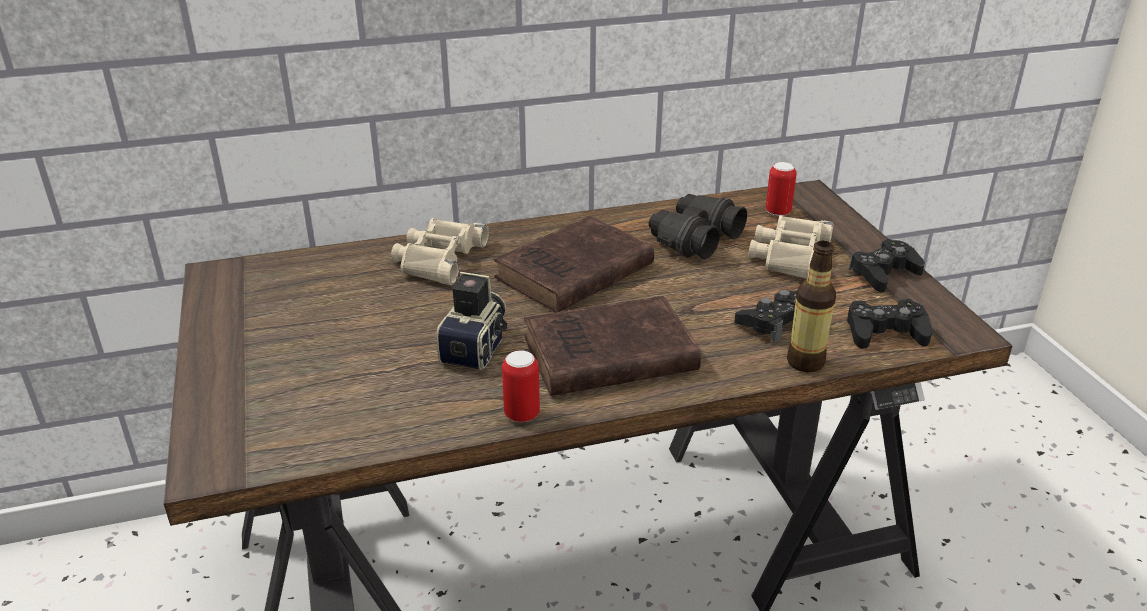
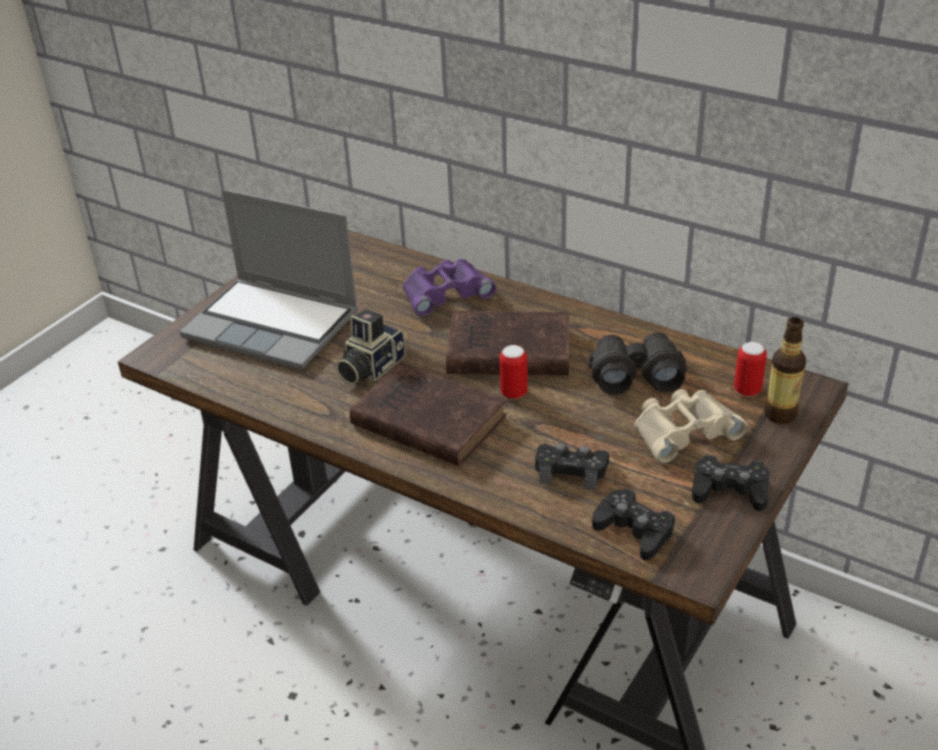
camera: 50 degrees right, 5 degrees up
(310, 366) = (274, 325): none -> laptop
(438, 259) = (445, 292): beige binoculars -> purple binoculars
(478, 347) = (369, 367): camera -> camera turned 150 degrees clockwise
(522, 414) = (322, 425): can -> can (514, 393)
(805, 362) = (536, 510): bottle -> bottle (780, 414)

